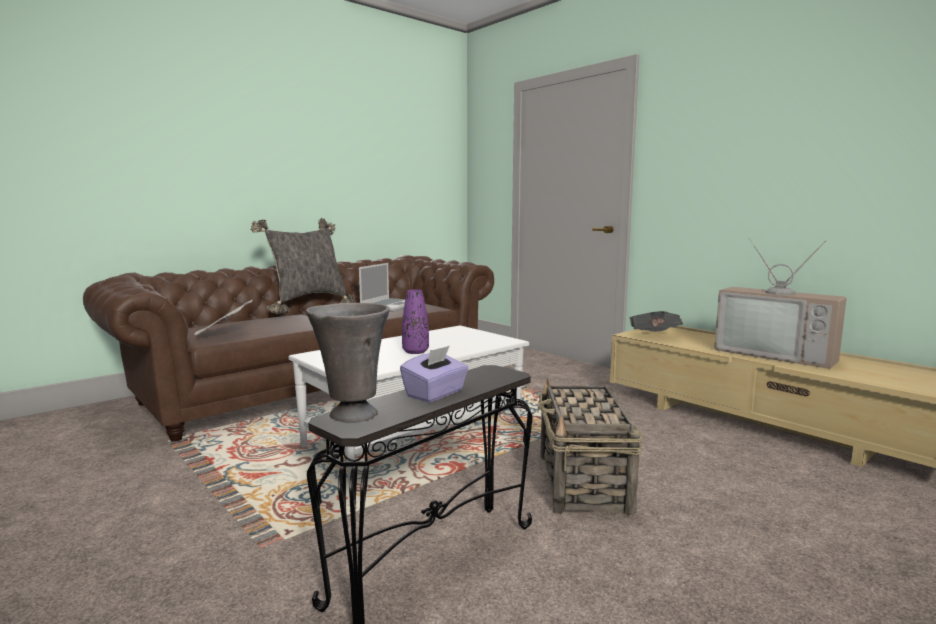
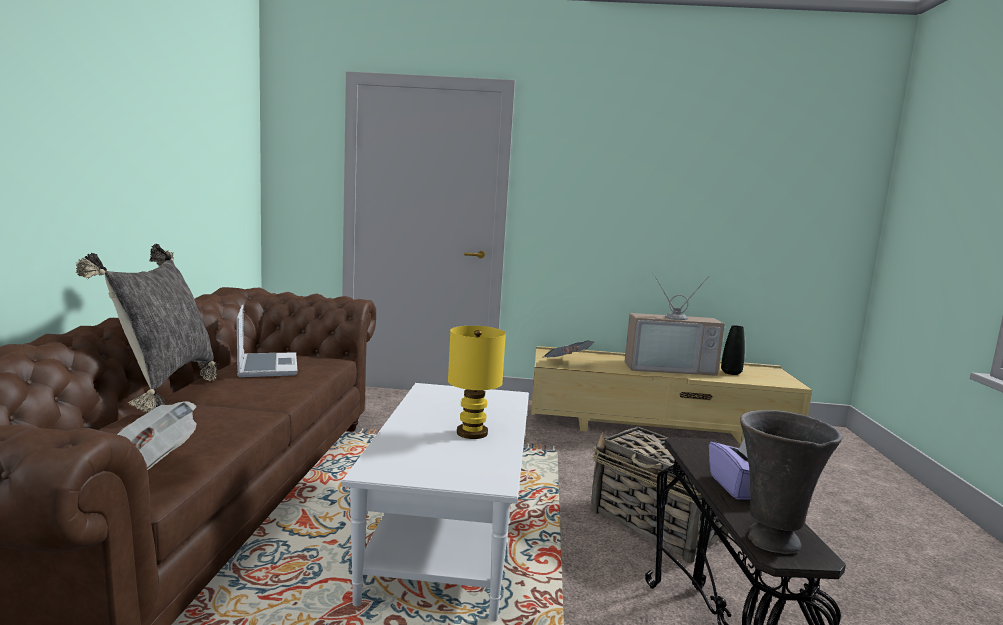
camera: 45 degrees left, 0 degrees up
(415, 352) = (472, 432): purple vase -> yellow table lamp
(862, 370) = (731, 373): none -> black vase

